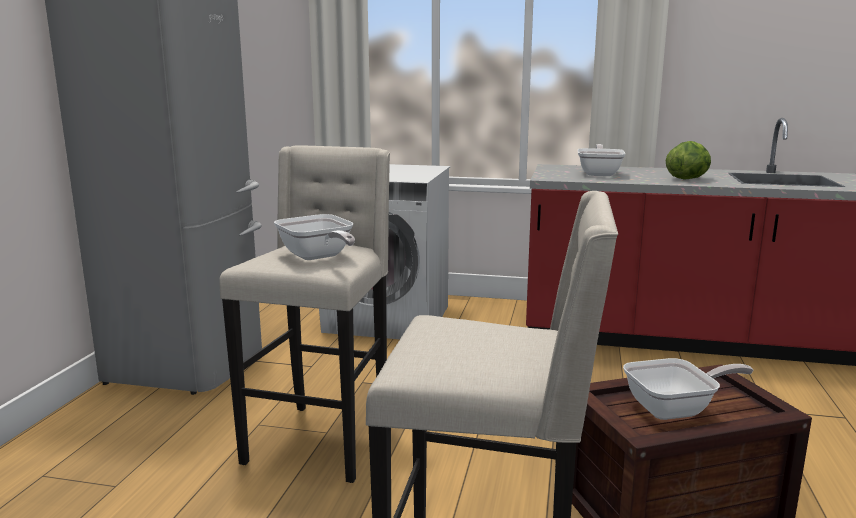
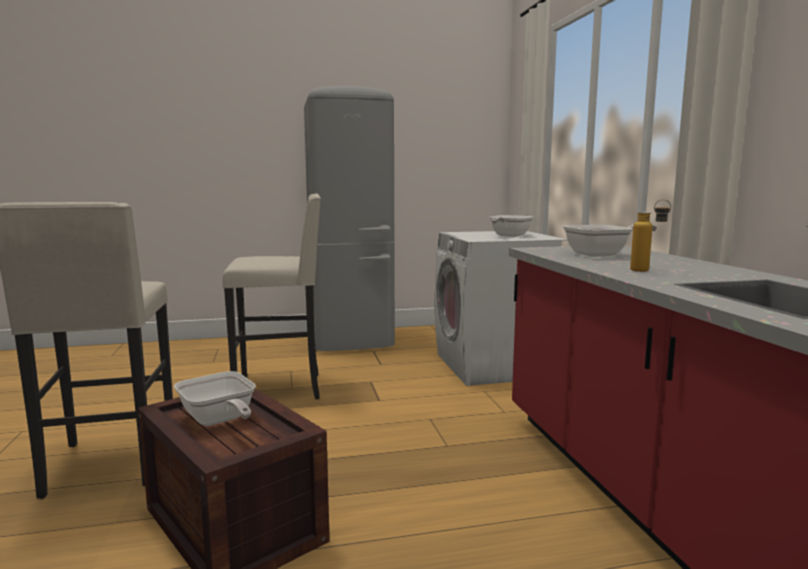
camera: 65 degrees right, 5 degrees down
(318, 257) = (260, 259): frying pan -> frying pan (508, 236)
(688, 179) = (647, 271): lettuce -> bottle

